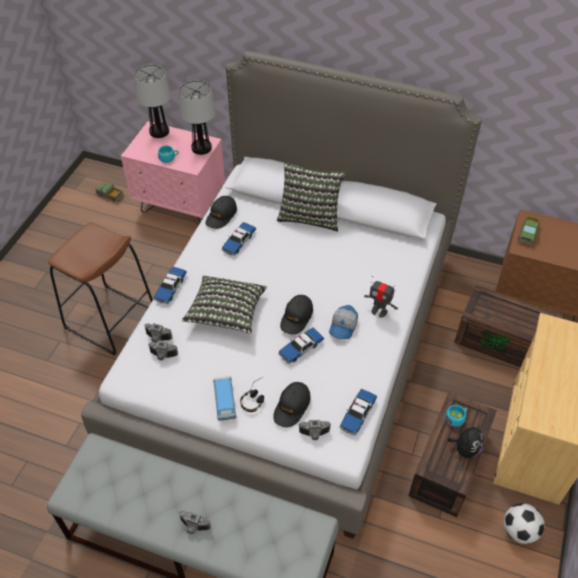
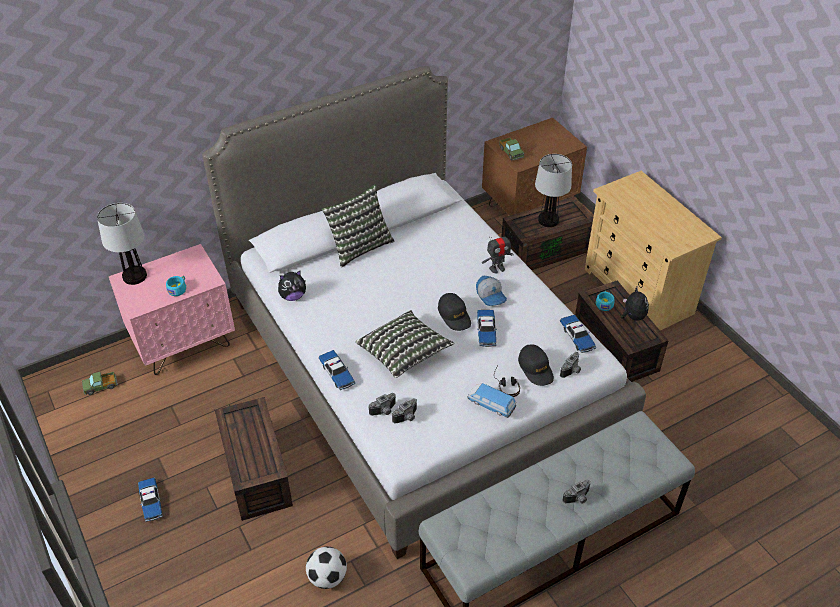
camera: 50 degrees left, 5 degrees down
(110, 320) = (258, 472): brown stool -> brown storage box
(202, 148) = (195, 261): table lamp -> table lamp (549, 220)
(221, 216) = (293, 296): black cap -> plush toy
(239, 242) = (336, 302): toy car -> toy car (151, 502)
(519, 530) = (696, 346): football -> football (327, 577)

